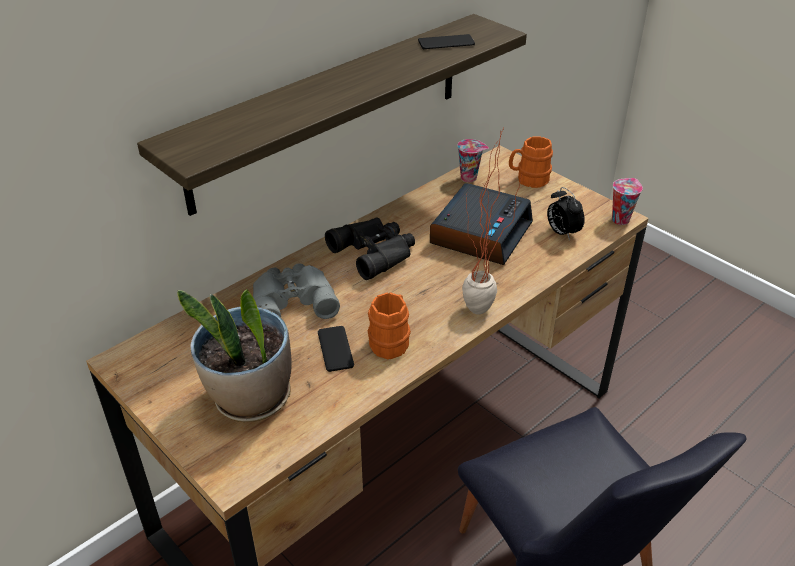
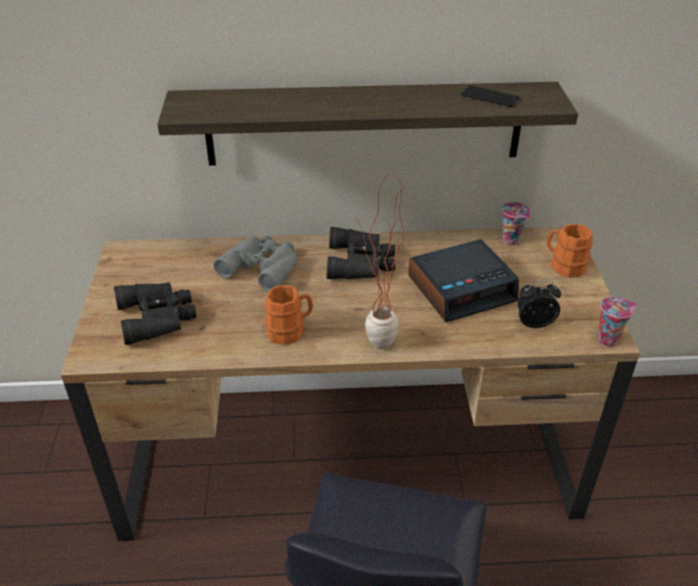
camera: 40 degrees right, 0 degrees up
(251, 399) = (158, 316): potted plant -> black binoculars
(335, 349) = (247, 315): phone -> none
(561, 233) = (534, 323): alarm clock -> alarm clock turned 75 degrees clockwise

